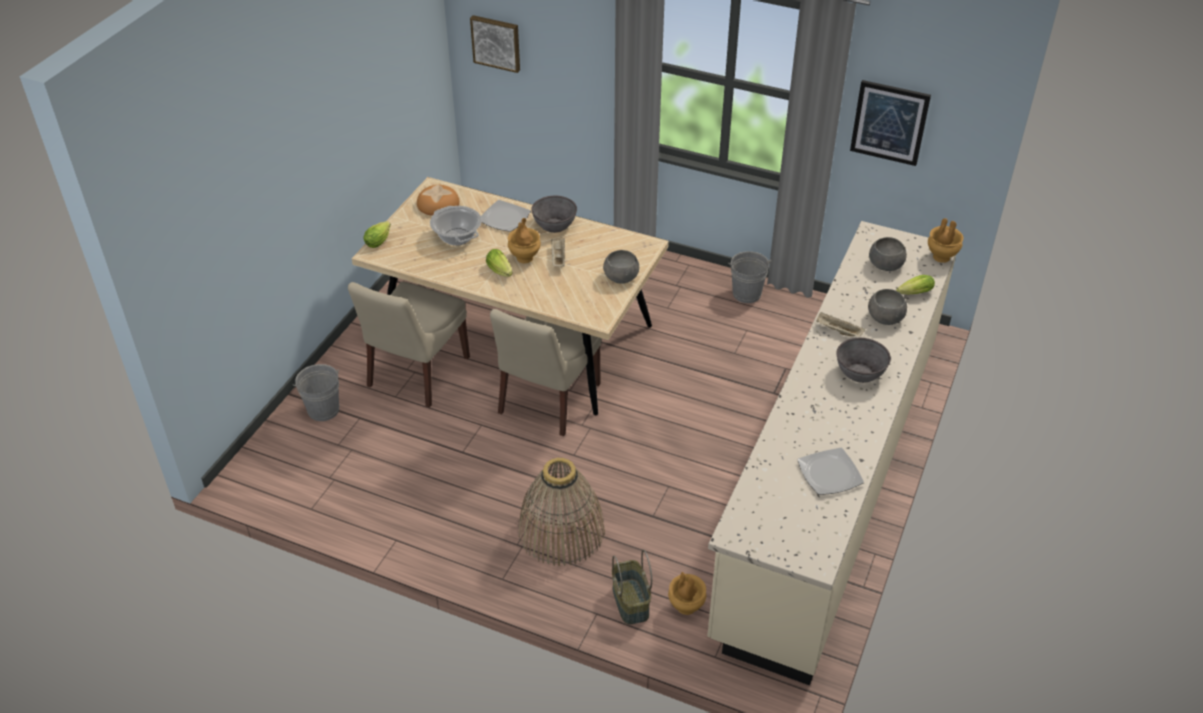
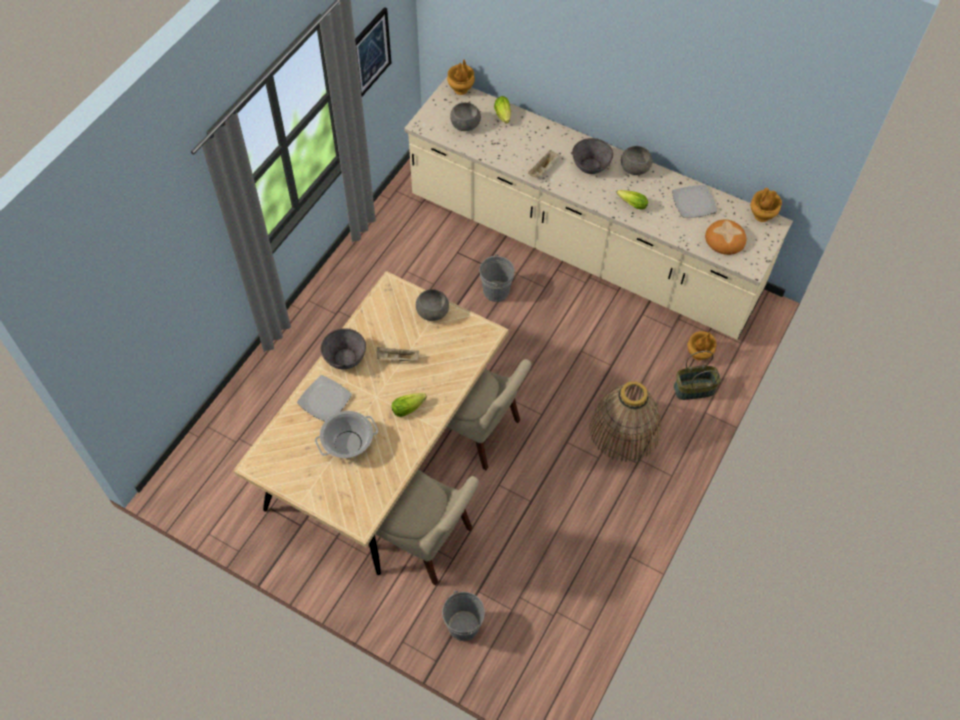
camera: 85 degrees left, 15 degrees up
(379, 240) = (339, 517): lettuce -> lettuce (630, 203)
(438, 204) = (287, 460): bread -> bread (725, 239)
(496, 42) = (121, 340): picture -> none
(524, 257) = (392, 386): brown vase -> brown vase (761, 216)
(746, 294) = (358, 263): grey bucket -> grey bucket (496, 291)
(885, 317) = (529, 138): grey bowl -> grey bowl (635, 168)

